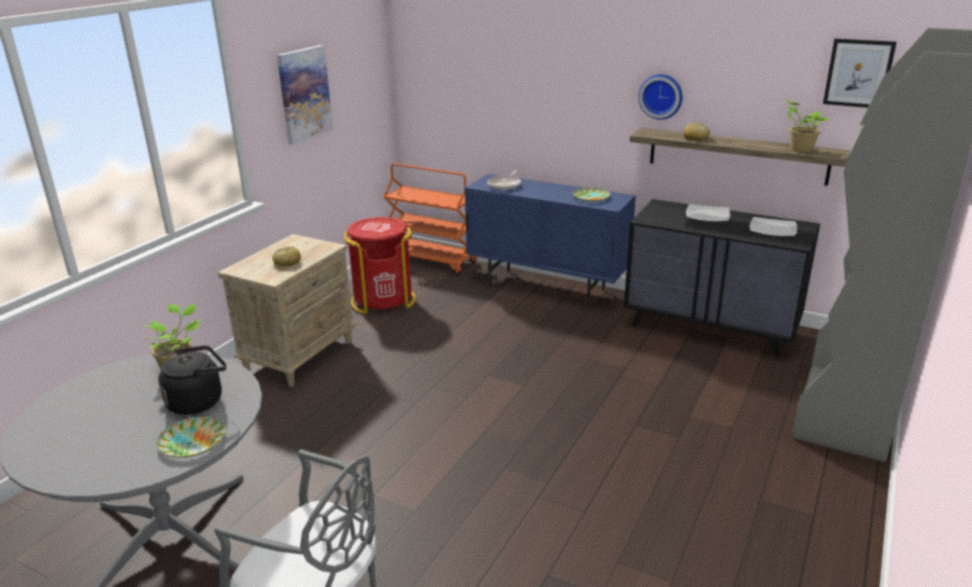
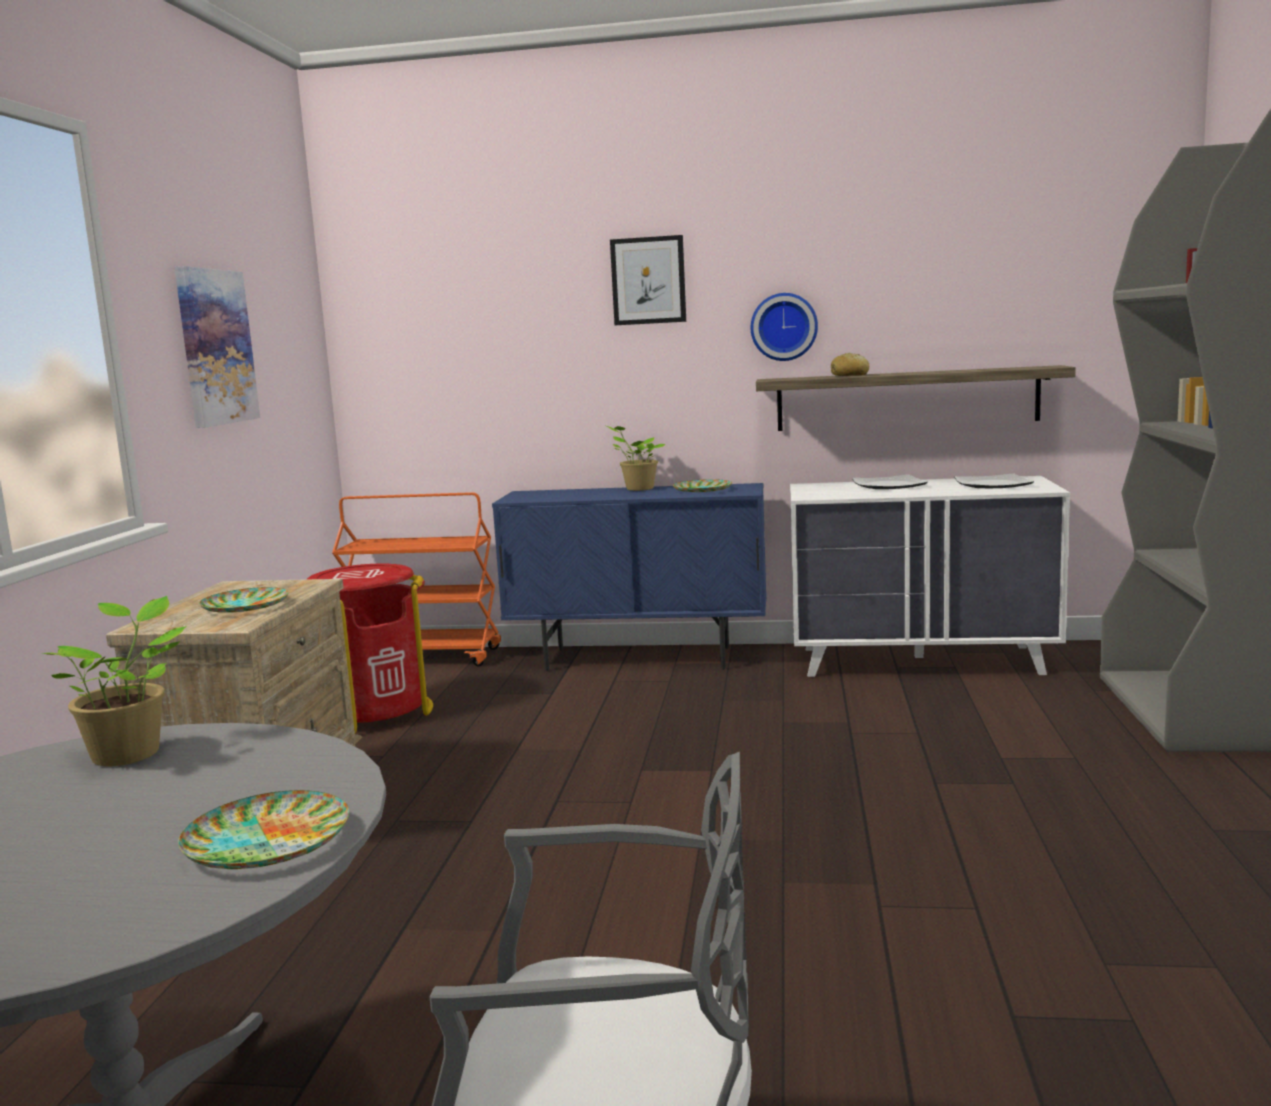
camera: 20 degrees left, 15 degrees down
(198, 401) = (223, 784): black kettle -> none
(287, 262) = (244, 606): bread -> plate
(505, 185) = (555, 495): frying pan -> none
(711, 328) = (921, 661): black dresser -> white dresser
(799, 149) = (1001, 368): potted plant -> potted plant (637, 489)
(858, 73) = (1055, 257): picture -> picture (648, 280)

